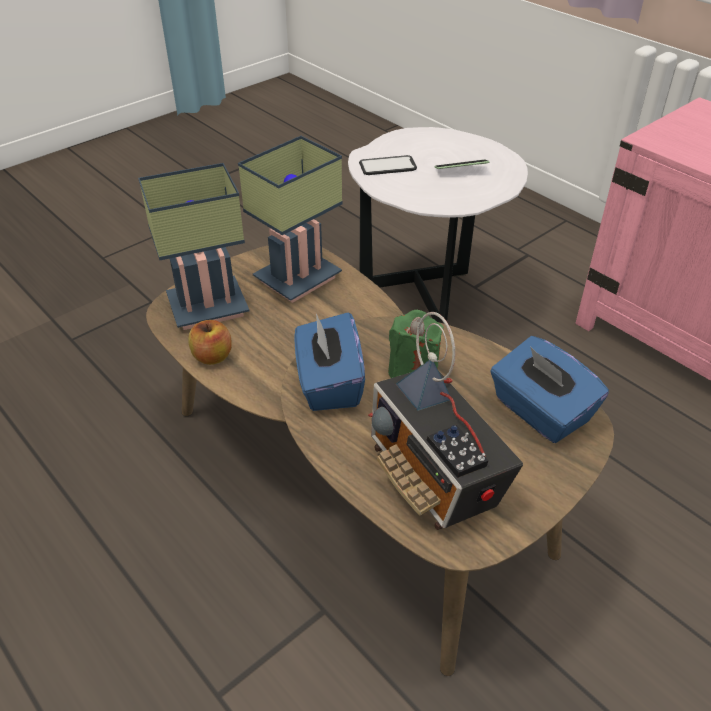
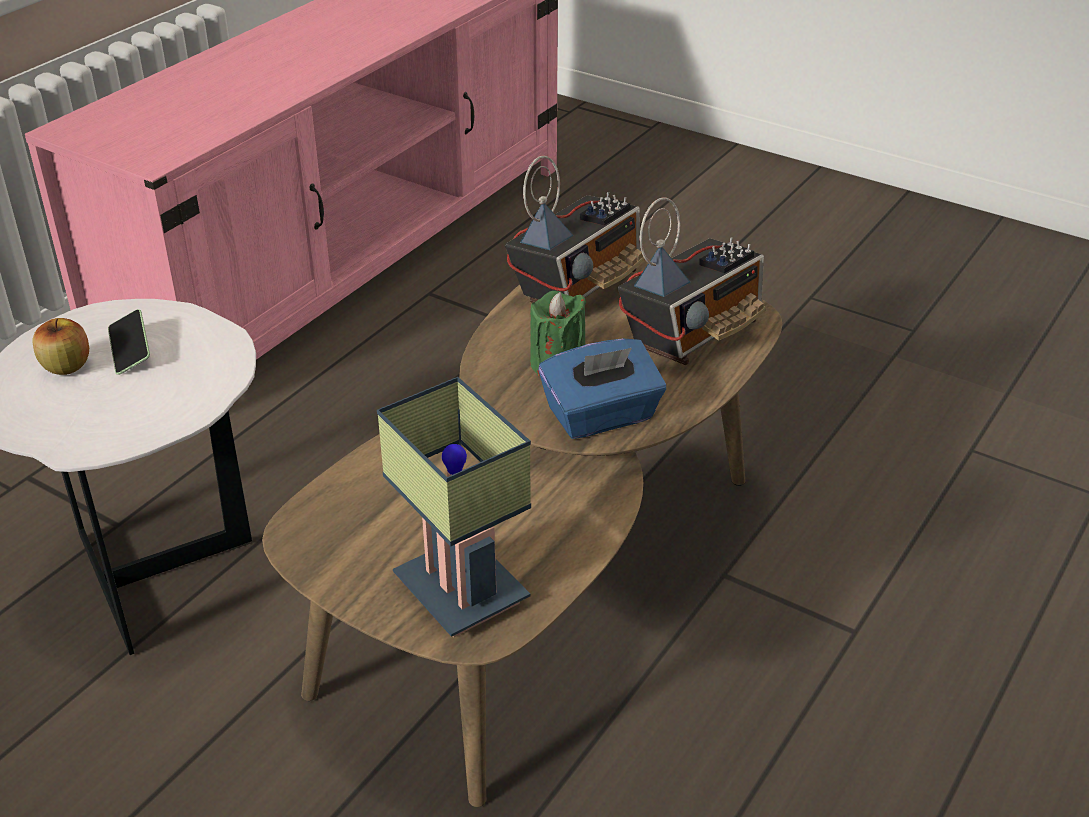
camera: 105 degrees left, 5 degrees down
(212, 356) = (562, 557): apple -> apple (66, 366)
(297, 282) = (374, 516): table lamp -> none
(387, 166) = (116, 420): phone -> none
(540, 411) = (579, 286): blue tissue box -> radio

